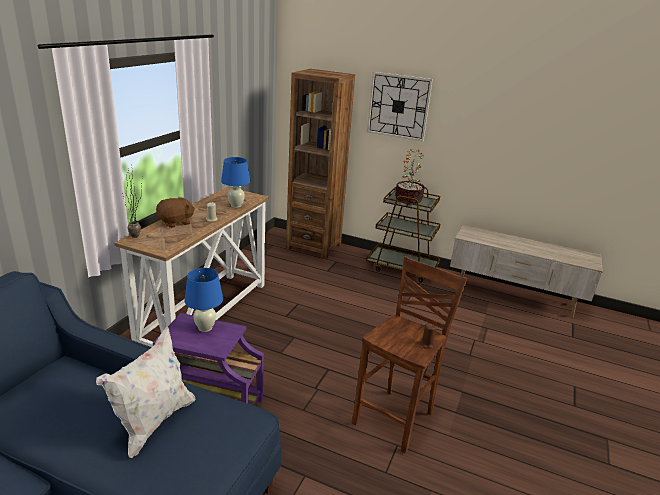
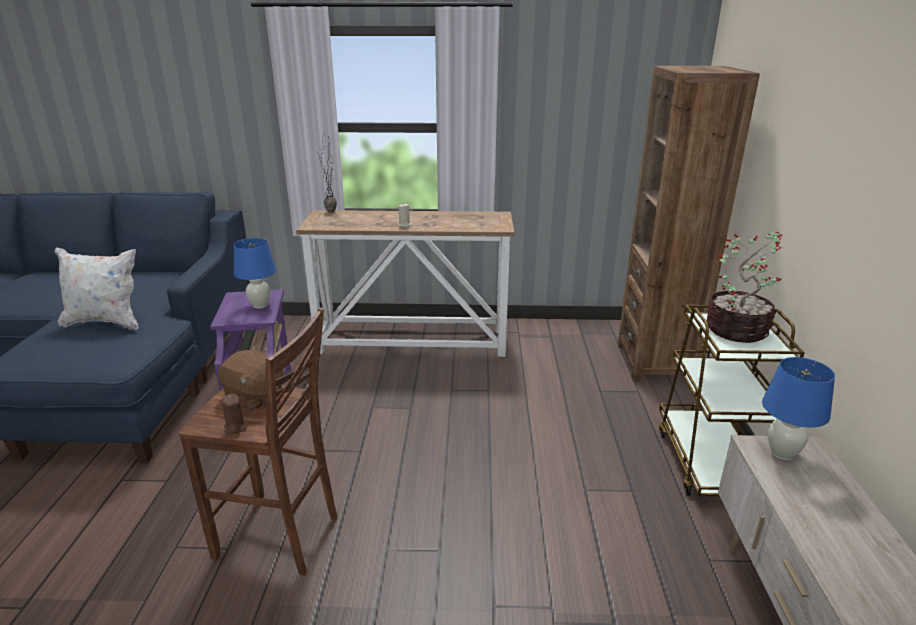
camera: 70 degrees right, 0 degrees up
(176, 222) = (379, 216): brown plush toy -> brown plush toy (254, 396)
(236, 205) = (458, 225): blue table lamp -> blue table lamp (782, 453)
(398, 106) = (800, 141): wall clock -> none

